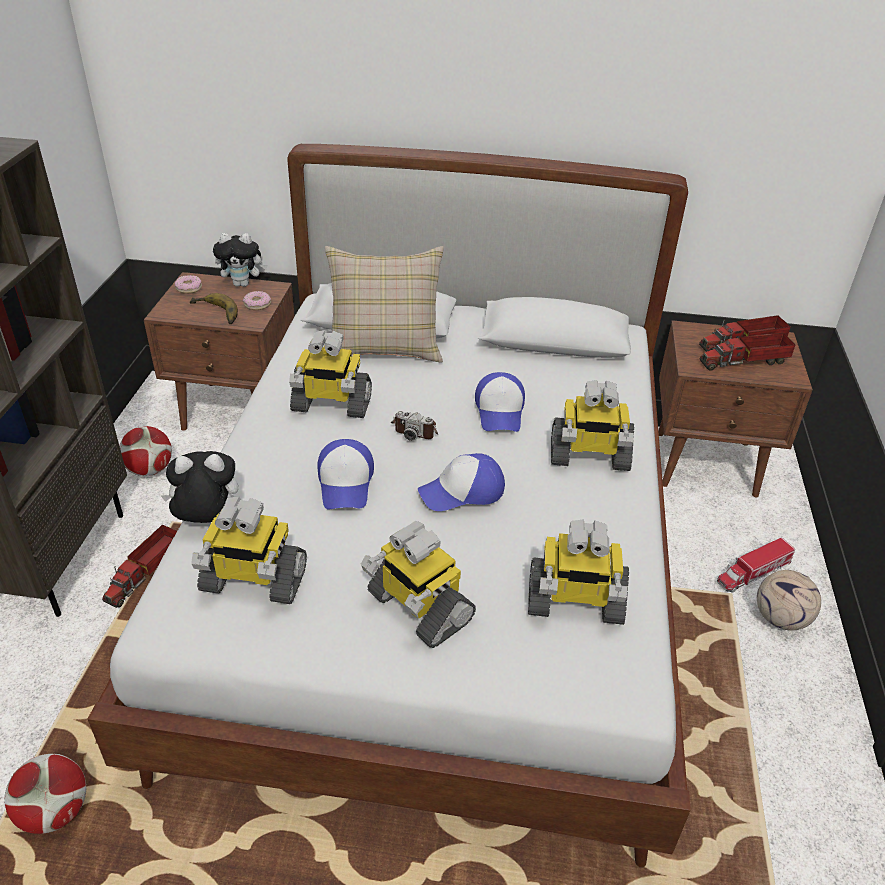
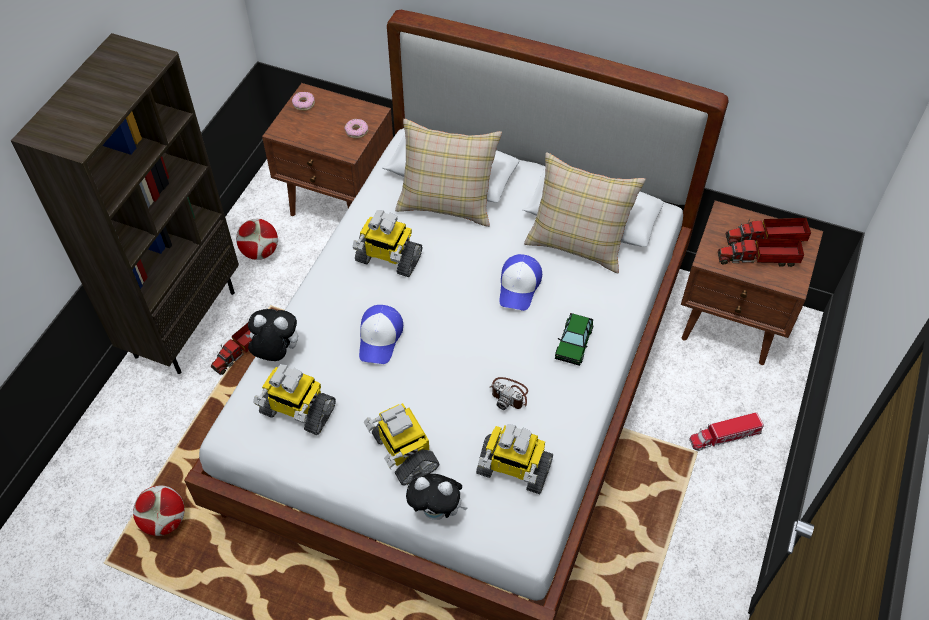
camera: 15 degrees right, 15 degrees up
(214, 314) = (319, 137): banana -> none
(243, 284) = (349, 104): plush toy -> plush toy (437, 511)
(415, 429) = (446, 294): camera -> camera (509, 394)
(462, 492) = (464, 361): cap -> none
(549, 363) = (578, 240): none -> beige pillow
(588, 456) = (573, 343): toy robot -> toy car
(779, 618) = (728, 480): football -> none

